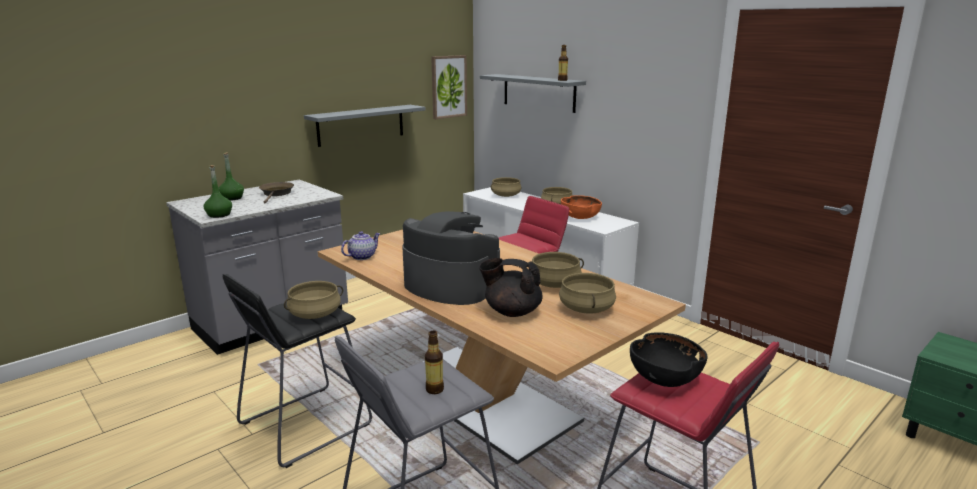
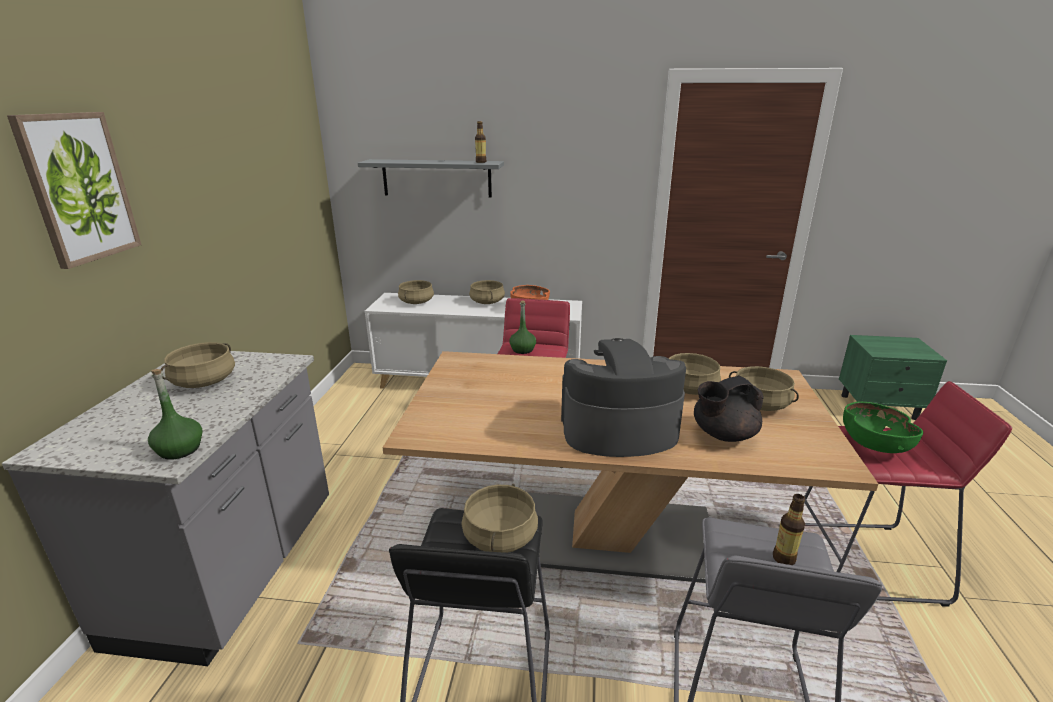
camera: 40 degrees left, 5 degrees up
(232, 198) = (137, 412): green bottle -> green bottle (523, 350)
(276, 194) = (204, 382): brown frying pan -> beige cooking pot
(361, 125) = (238, 248): grey shelf -> none
(362, 256) = (455, 432): teapot -> none
(448, 86) = (309, 180): picture -> picture (78, 188)
(664, 379) = (873, 445): black bowl -> green bowl

